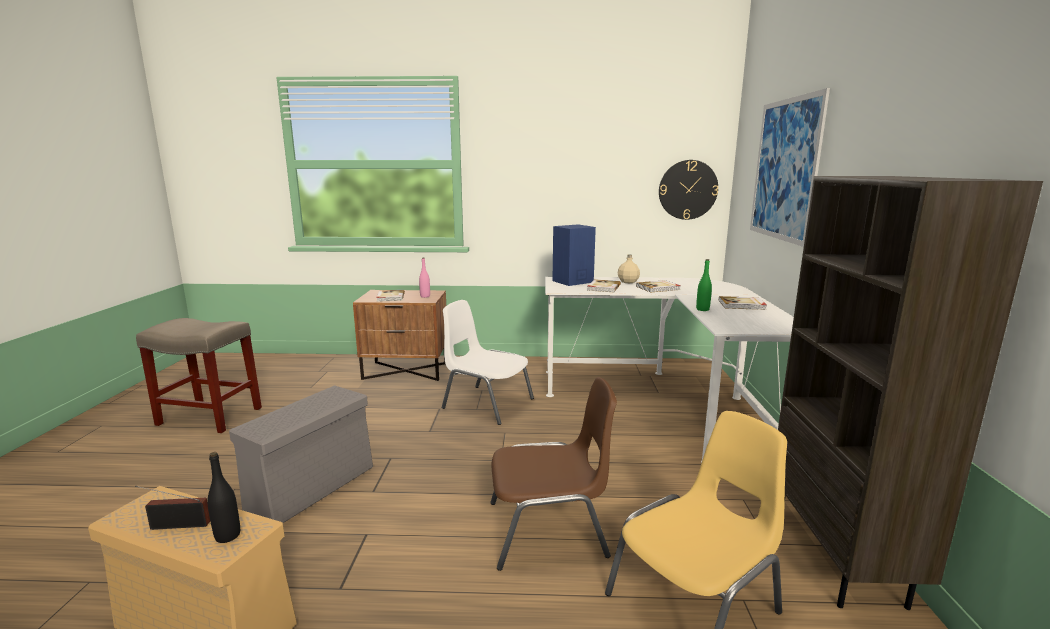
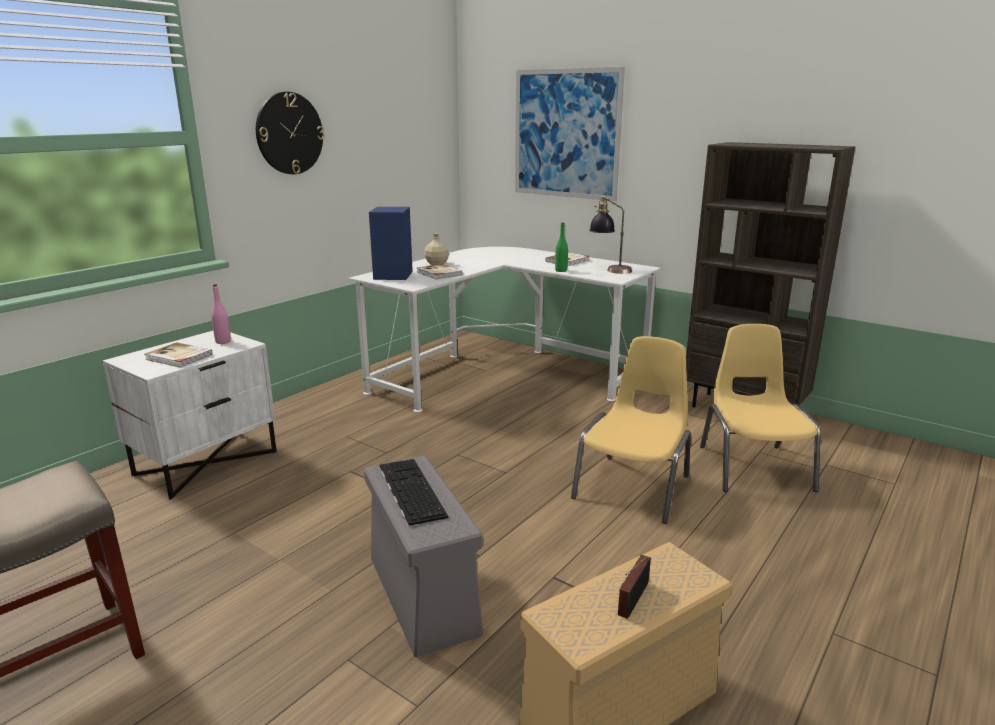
camera: 55 degrees left, 5 degrees up
(227, 536) = (675, 571): black bottle -> none
(309, 405) = (409, 491): none -> keyboard
(406, 371) = (206, 462): brown nightstand -> white nightstand
(486, 403) = (383, 443): white chair -> none
(549, 530) = (634, 487): brown chair -> yellow chair
(658, 288) = (477, 263): book -> none
(688, 190) = (430, 156): wall clock -> wall clock (289, 133)
(754, 320) = (609, 269): none -> table lamp

